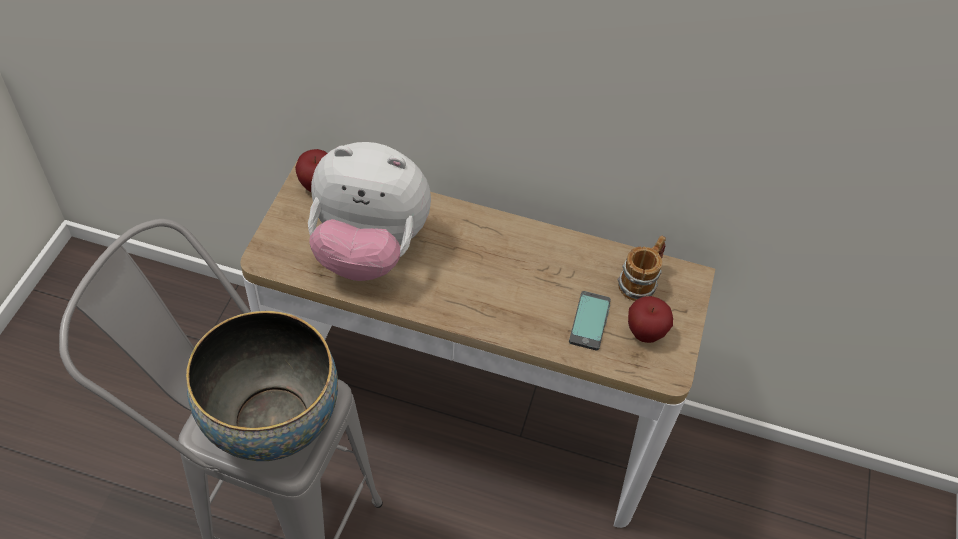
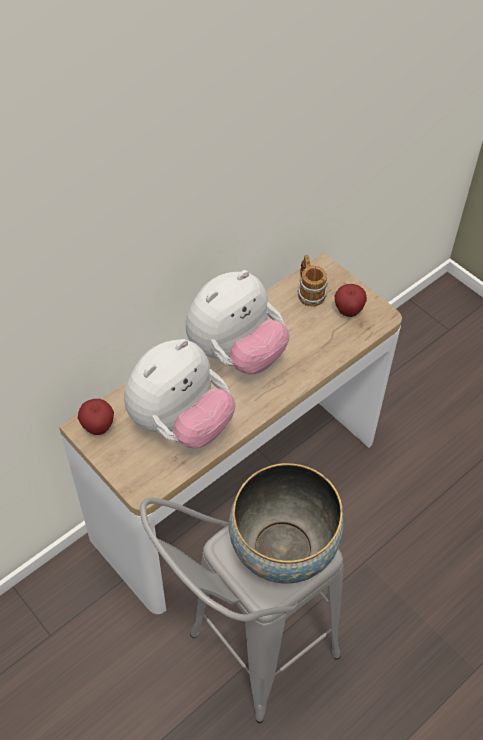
camera: 55 degrees left, 0 degrees up
(496, 254) = (236, 354): none -> plush toy
(590, 321) = (322, 333): phone -> none

